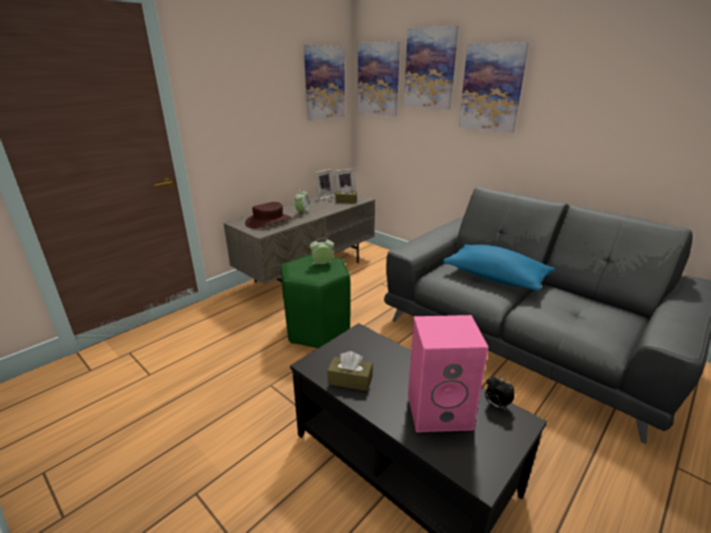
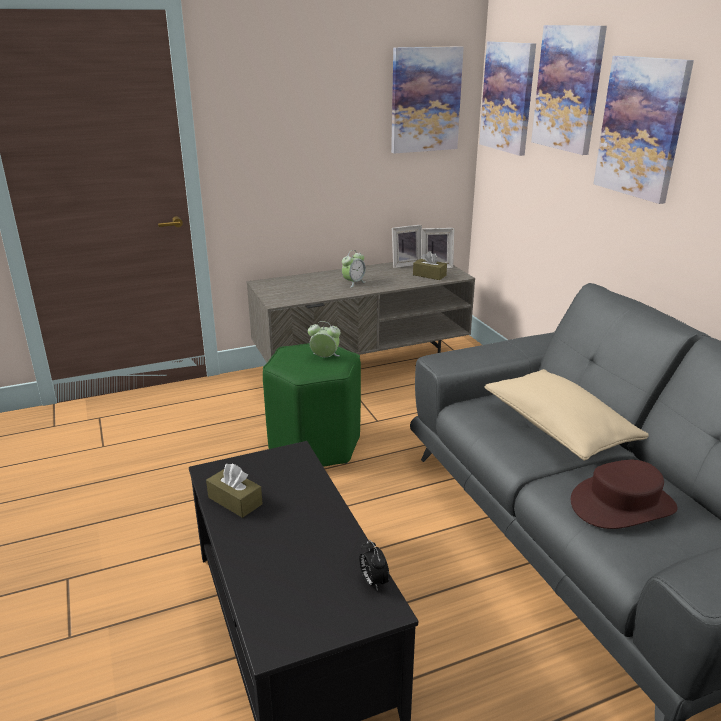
camera: 25 degrees right, 0 degrees up
(268, 221) = (300, 288): brown hat -> brown hat (622, 504)
(440, 410) = (301, 564): pink speaker -> none
(495, 278) = (558, 429): blue pillow -> beige pillow

